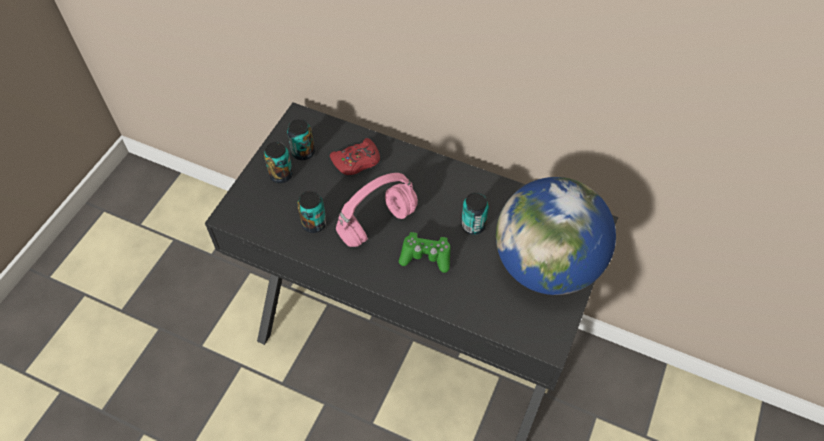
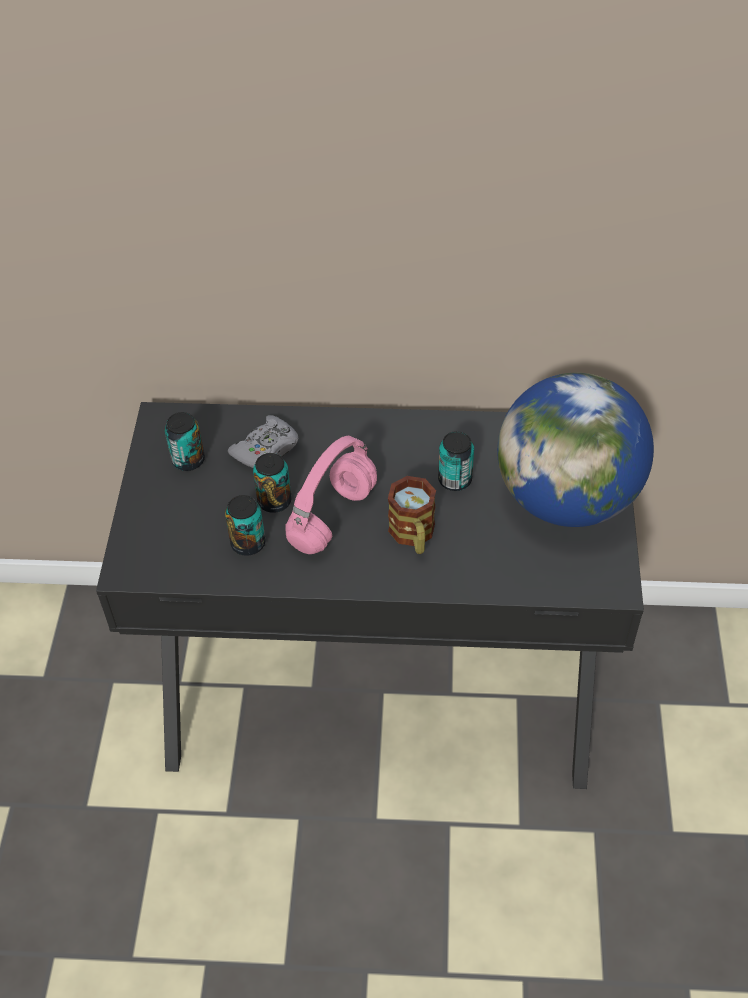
camera: 20 degrees left, 5 degrees down
(281, 175) = (172, 497): can -> can (274, 501)
(356, 161) = (266, 449): red game controller -> grey game controller
(425, 256) = (413, 536): green game controller -> mug

